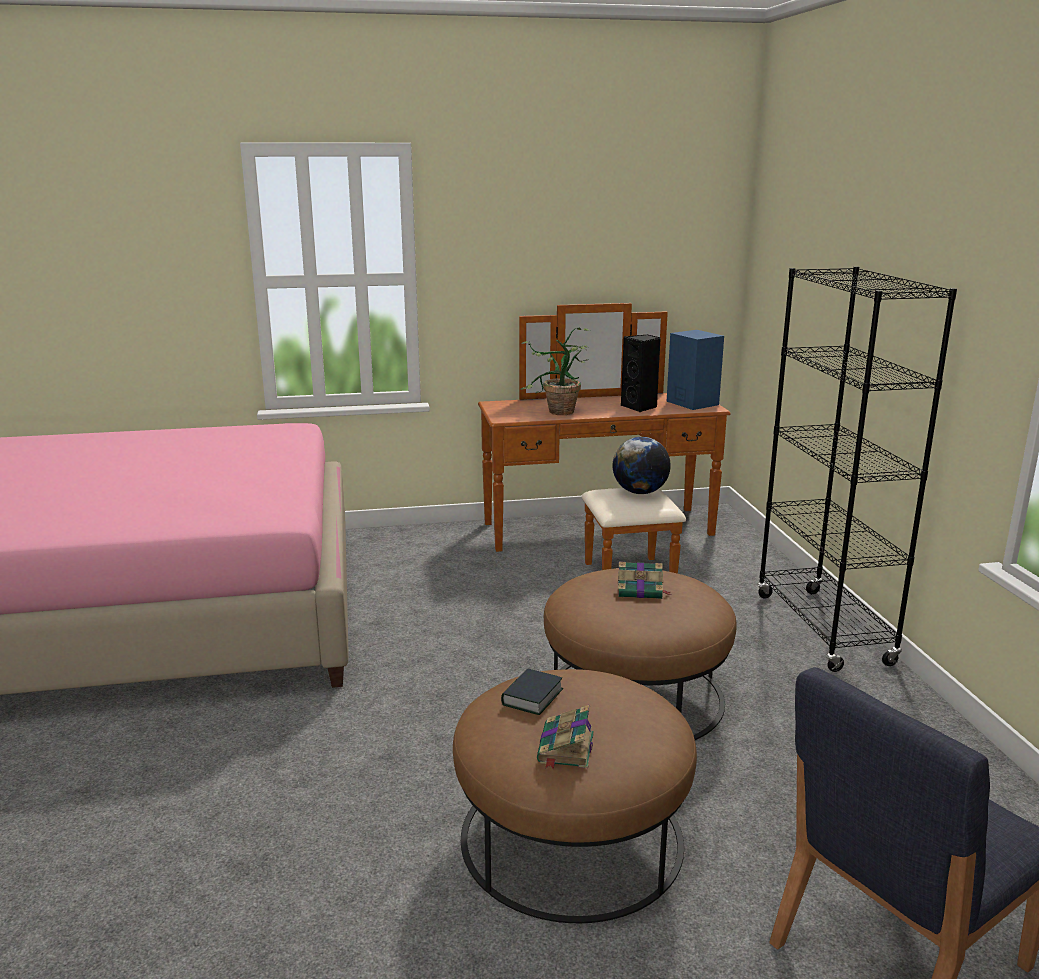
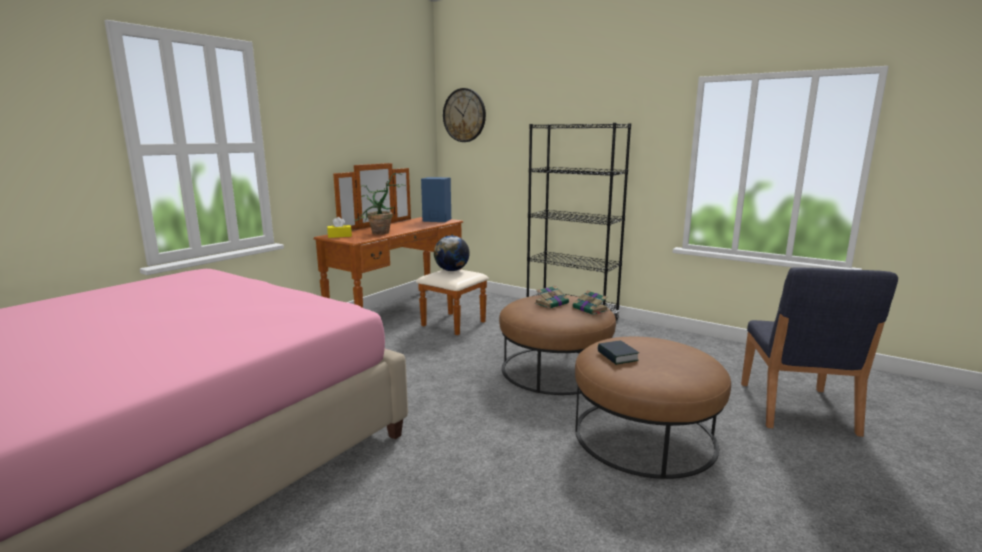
camera: 45 degrees left, 5 degrees down
(505, 407) = (339, 236): none -> yellow tissue box
(565, 748) = (677, 367): book -> book (590, 309)
(640, 407) = (416, 225): black speaker -> none
(776, 228) = (464, 115): none -> wall clock

